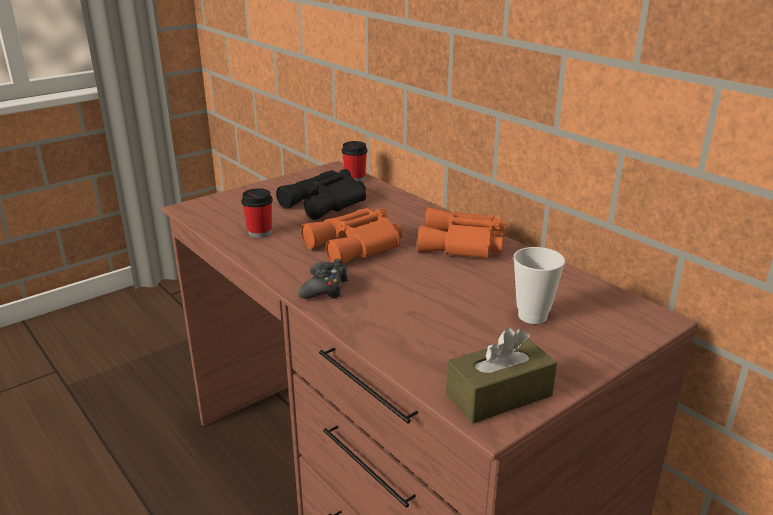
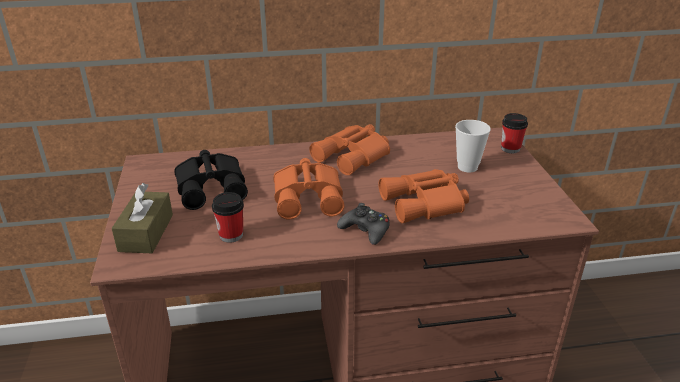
camera: 60 degrees left, 5 degrees up
(355, 178) = (180, 159): cup -> cup (510, 149)
(412, 308) = (425, 204): none -> orange binoculars
(499, 395) = (545, 208): brown tissue box -> brown tissue box (146, 233)

